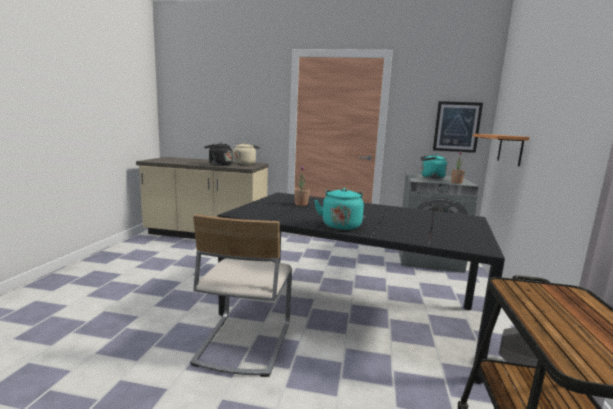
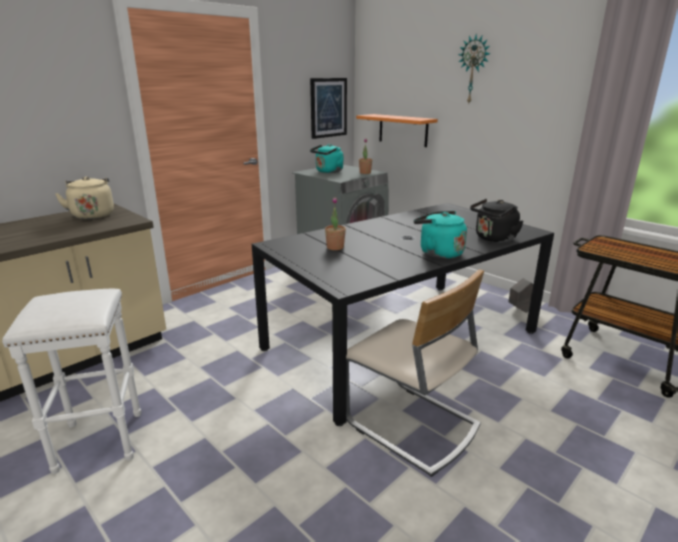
camera: 55 degrees left, 10 degrees up
(164, 261) = (98, 440): none -> white stool
(219, 164) = (67, 230): black kettle -> black kettle (493, 239)
(557, 81) = (473, 70): none -> wall clock

